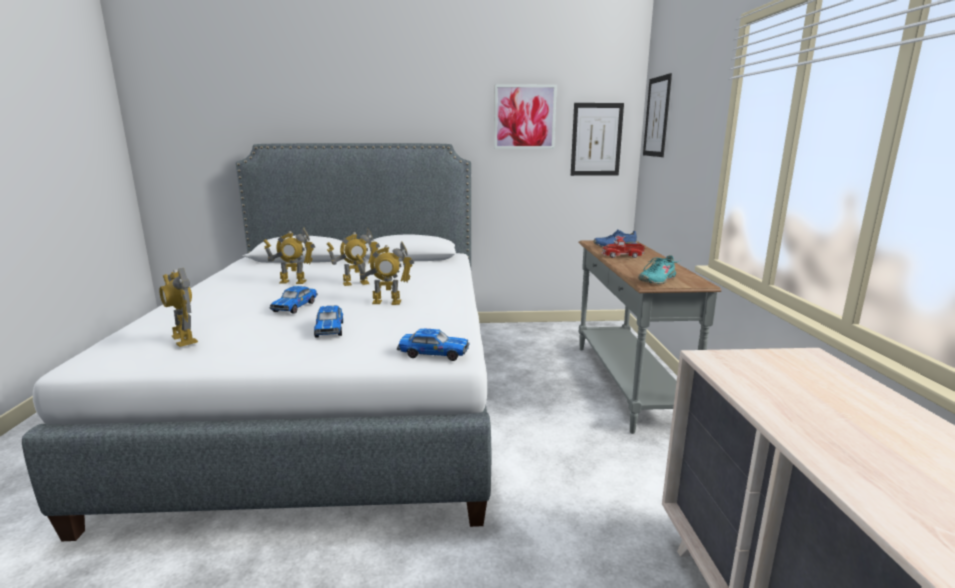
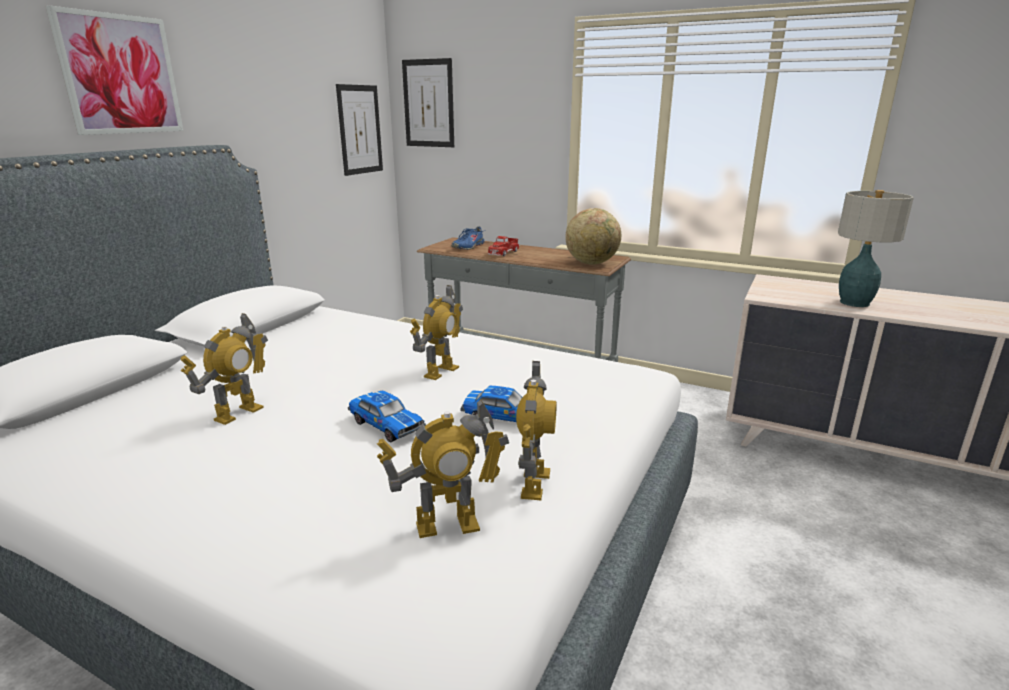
camera: 60 degrees left, 5 degrees up
(356, 283) = (324, 374): toy robot -> toy robot (534, 483)
(433, 353) = (633, 380): toy car -> none
(524, 117) = (291, 102): picture -> picture (120, 74)
(656, 280) = (592, 263): turquoise shoe -> globe
(807, 414) = (854, 303): none -> table lamp

